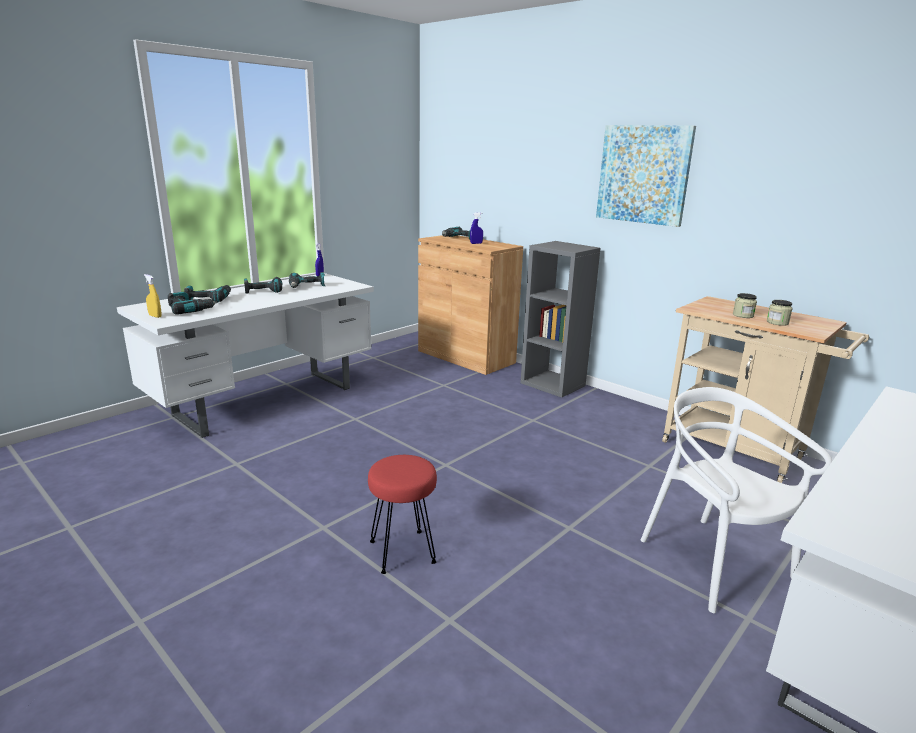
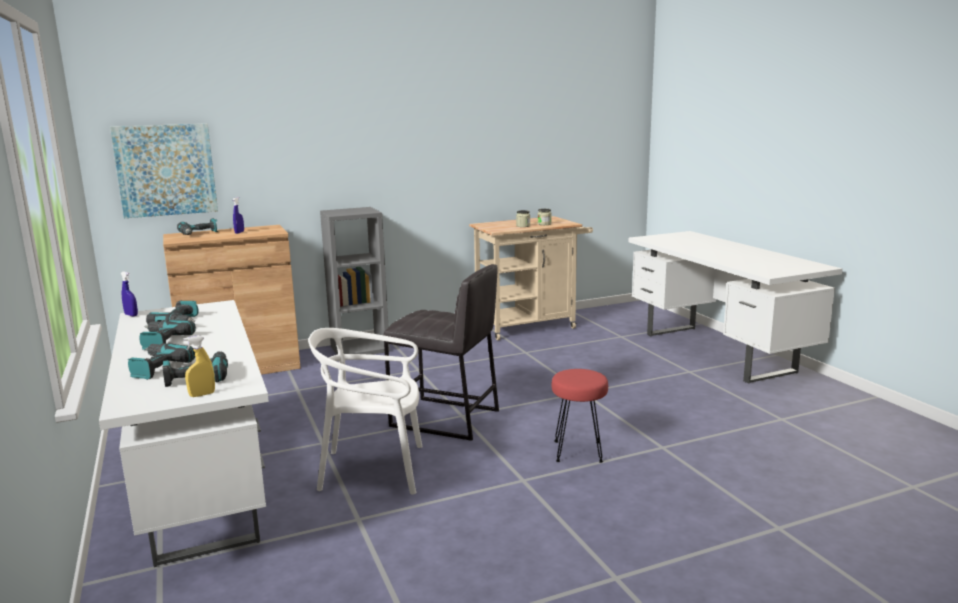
camera: 65 degrees left, 5 degrees down
(432, 458) = (445, 419): none -> grey stool
(643, 174) = (397, 137): picture -> picture (166, 170)
(713, 562) = (640, 365): white chair -> white chair (374, 470)

